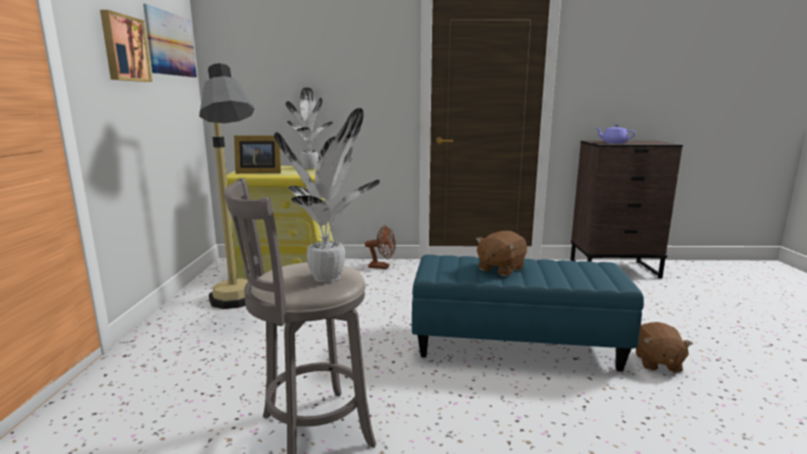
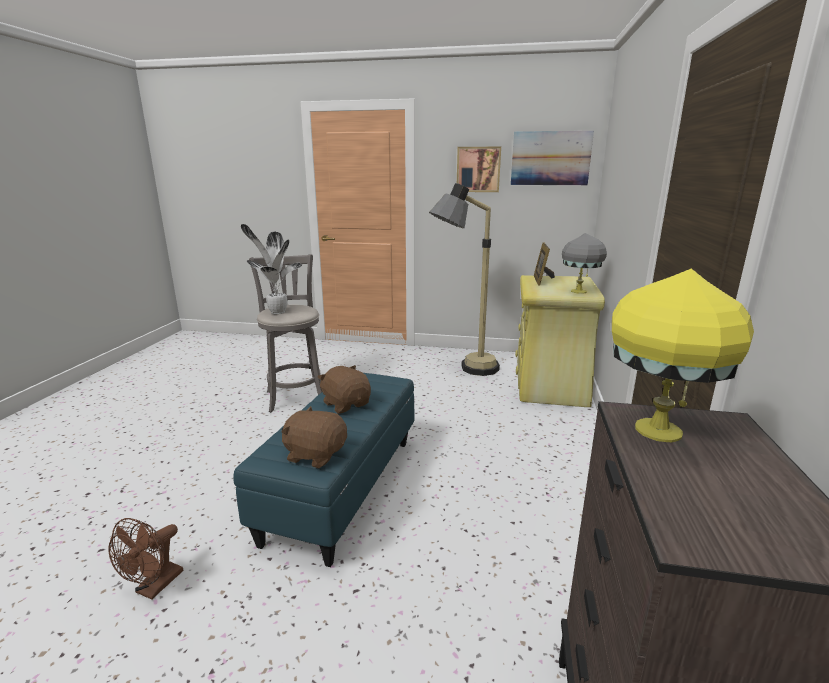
camera: 100 degrees right, 5 degrees up
(310, 167) = (579, 291): potted plant -> grey table lamp
(382, 267) = (572, 434): brown fan -> brown fan (154, 587)
(613, 143) = (657, 431): purple teapot -> yellow table lamp
(657, 362) = (251, 590): brown plush toy -> brown plush toy (315, 454)

